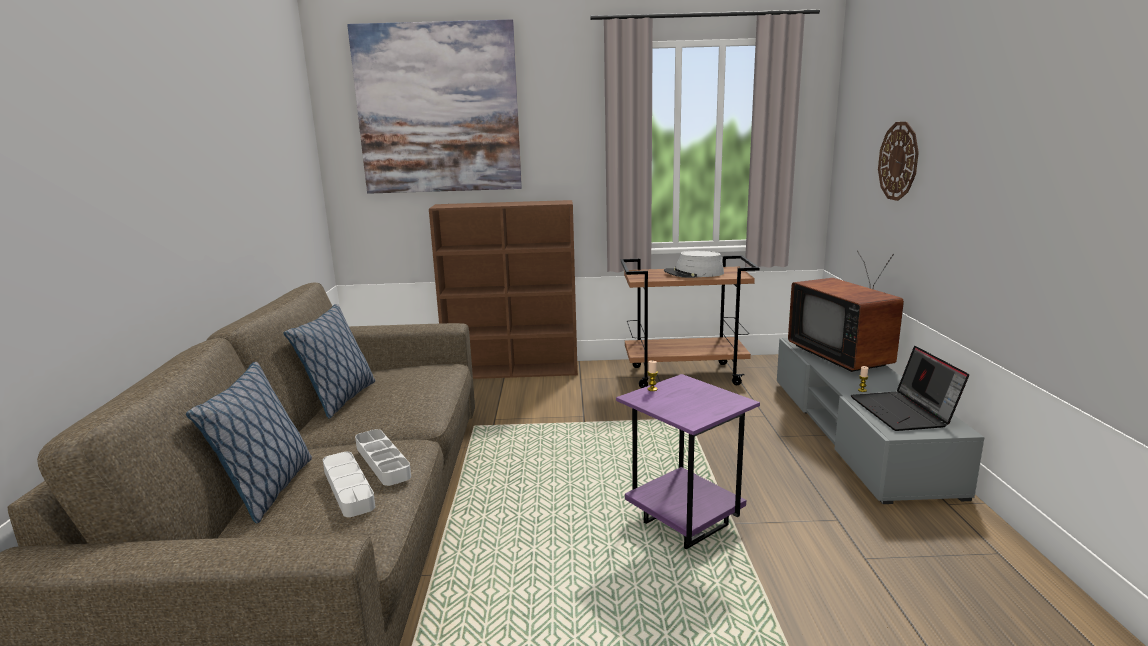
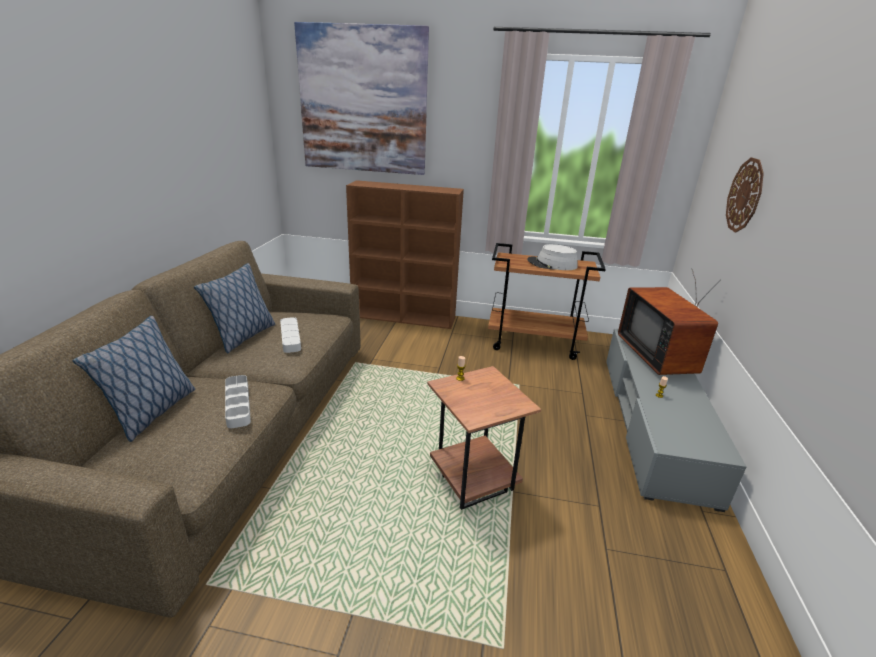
camera: 10 degrees right, 10 degrees up
(348, 488) = (201, 425): grey tray -> grey tray (290, 337)
(686, 523) = (474, 483): purple side table -> brown side table
(904, 412) = (685, 426): laptop -> none

